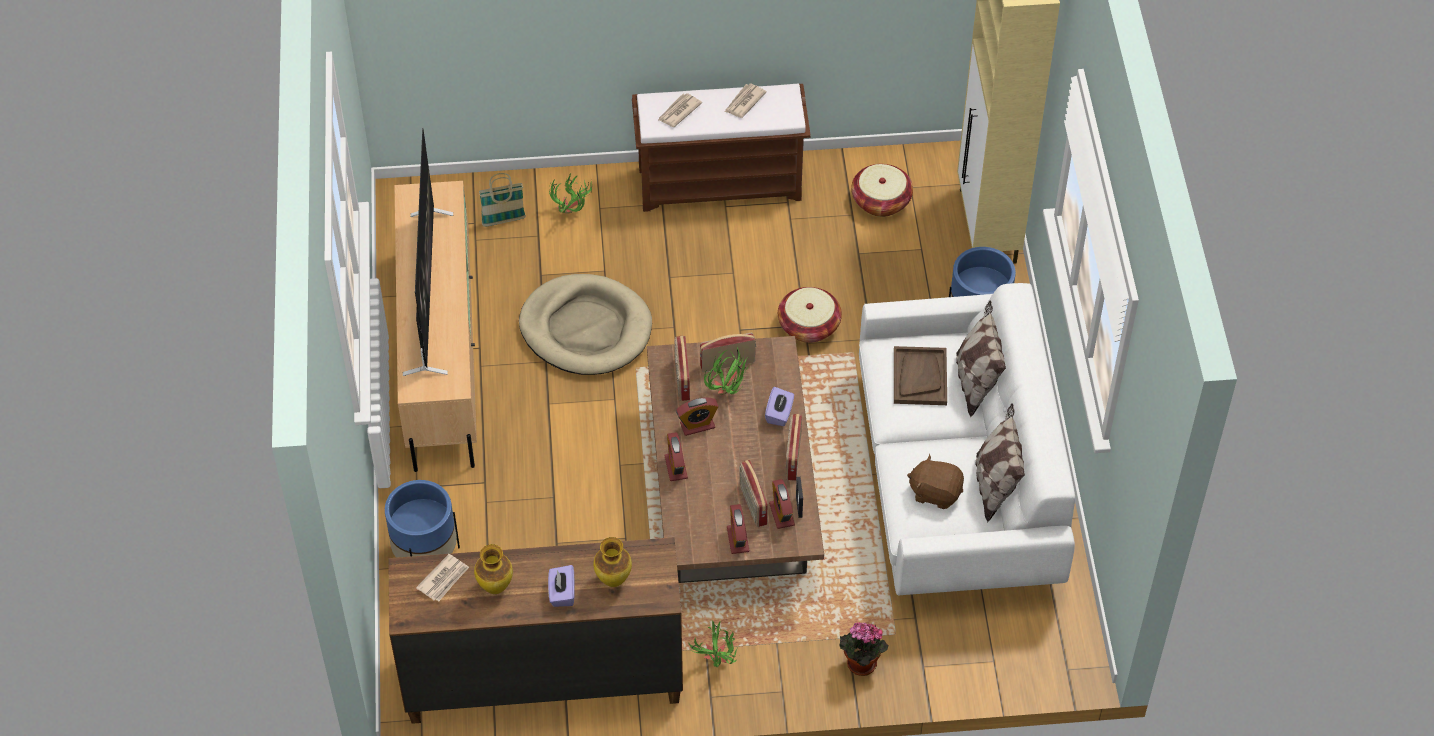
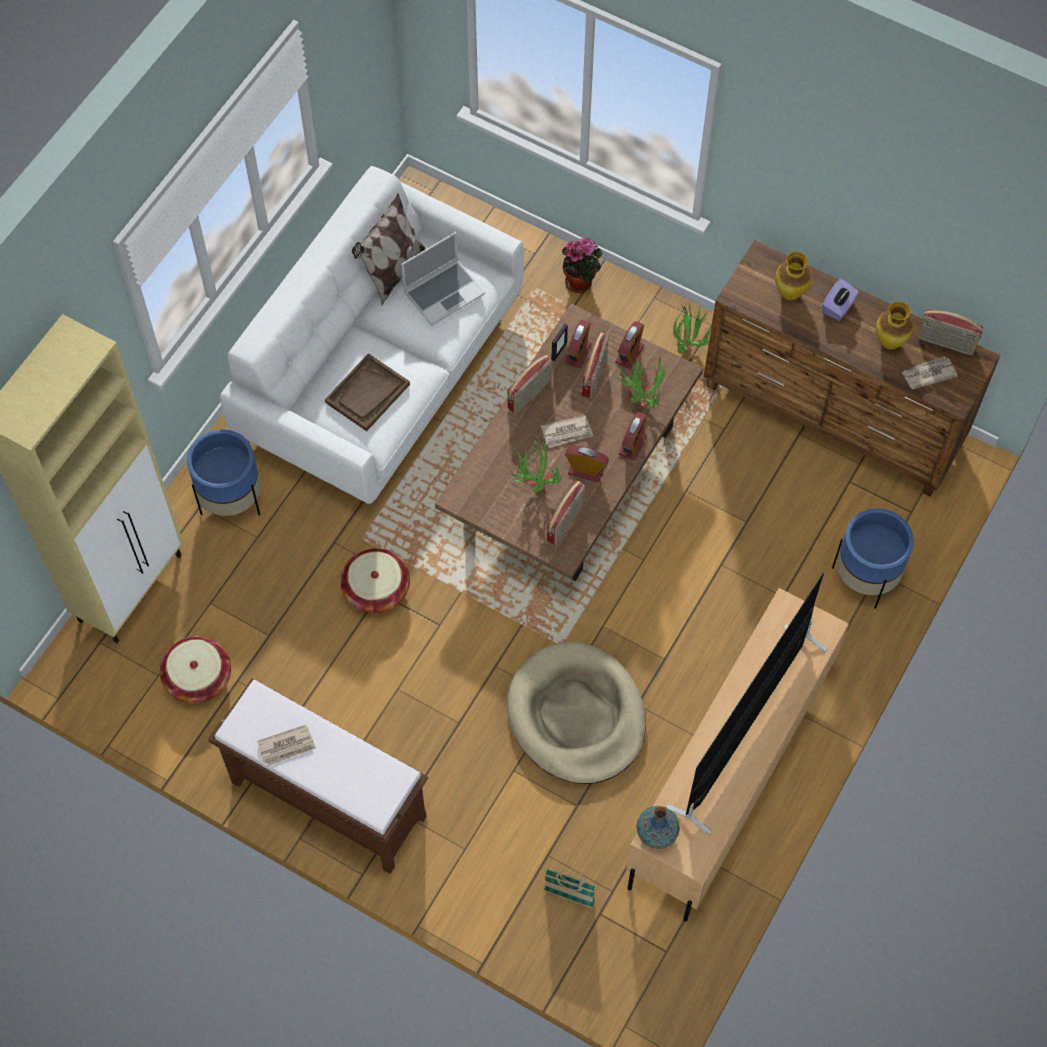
camera: 145 degrees left, 10 degrees up
(449, 196) = (656, 832): none -> vase
(572, 215) = (497, 858): potted plant -> potted plant (640, 399)
(678, 112) = (359, 777): newspaper -> newspaper (567, 433)
(727, 363) = (514, 513): radio -> radio (945, 343)
(779, 414) = (509, 439): purple tissue box -> none
(935, 492) = (444, 292): brown plush toy -> laptop
(976, 382) = (325, 363): pillow -> none

